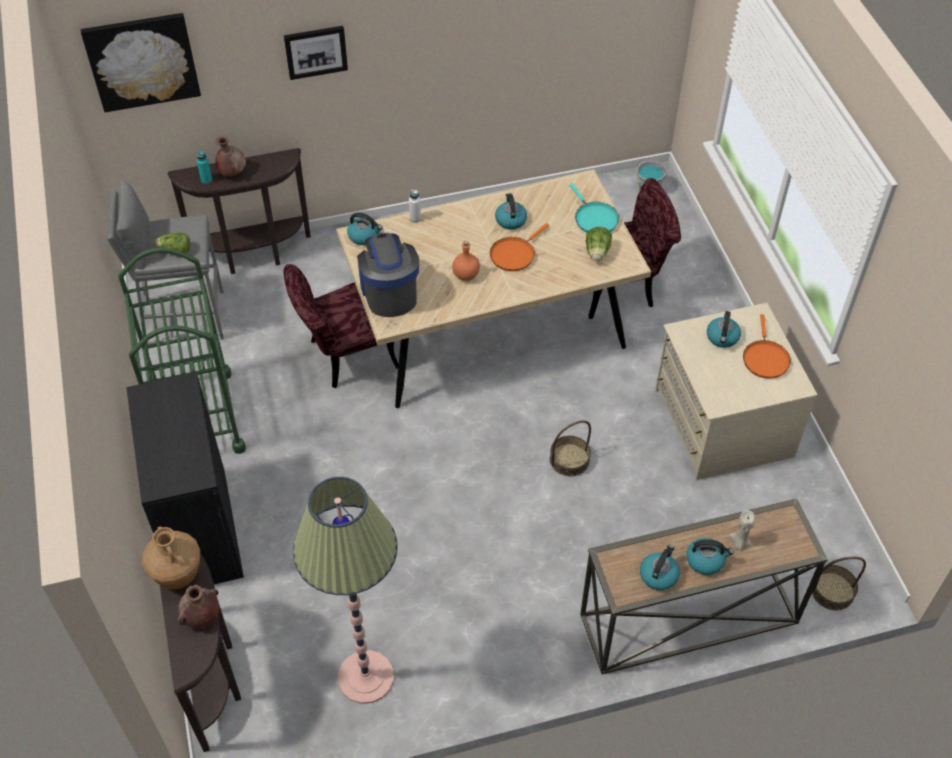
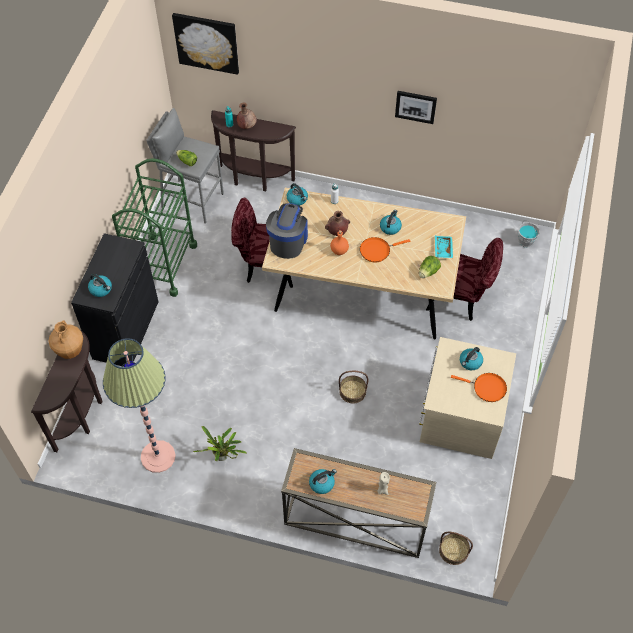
camera: 30 degrees right, 5 degrees up
(201, 617) = (67, 379): brown vase -> brown vase (337, 231)
(315, 51) = (314, 73): picture -> picture (415, 106)
(458, 630) = (223, 457): none -> potted plant
(594, 218) = (442, 249): turquoise frying pan -> turquoise tray
(705, 560) = (355, 489): kettle -> kettle (101, 289)
(765, 358) = (487, 388): orange frying pan -> orange frying pan turned 105 degrees counterclockwise

